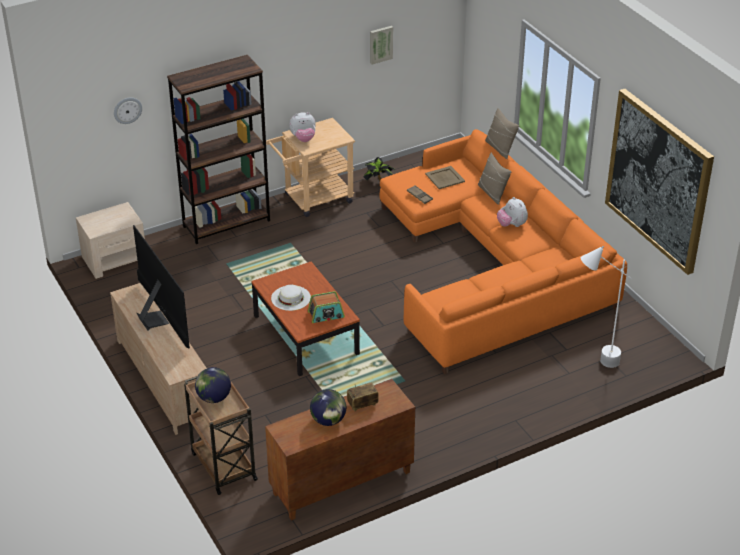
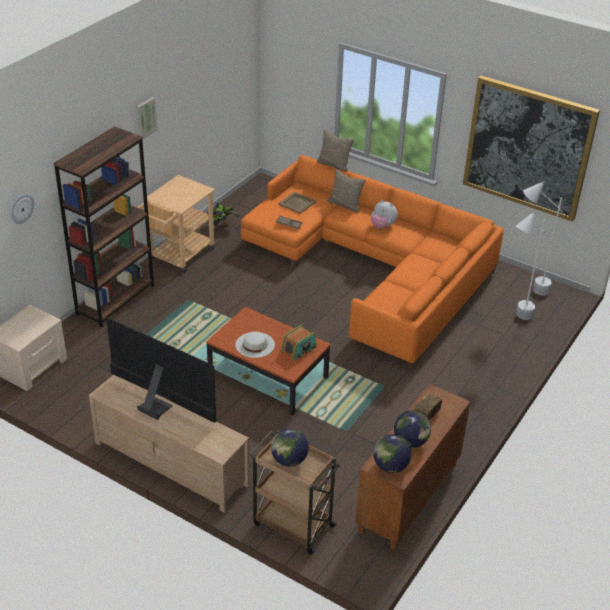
camera: 30 degrees left, 0 degrees up
(292, 433) = (390, 466): none -> globe
(303, 139) = (168, 199): plush toy -> none
(380, 44) = (206, 95): picture -> picture (145, 117)
(635, 339) = (527, 291): none -> white floor lamp

